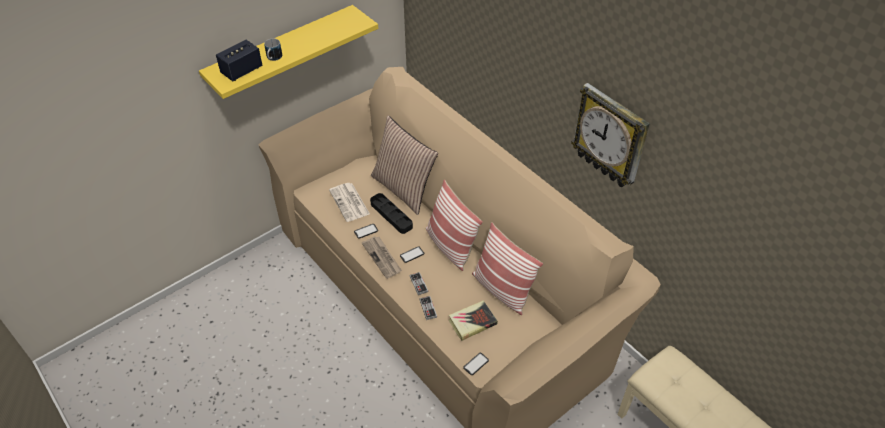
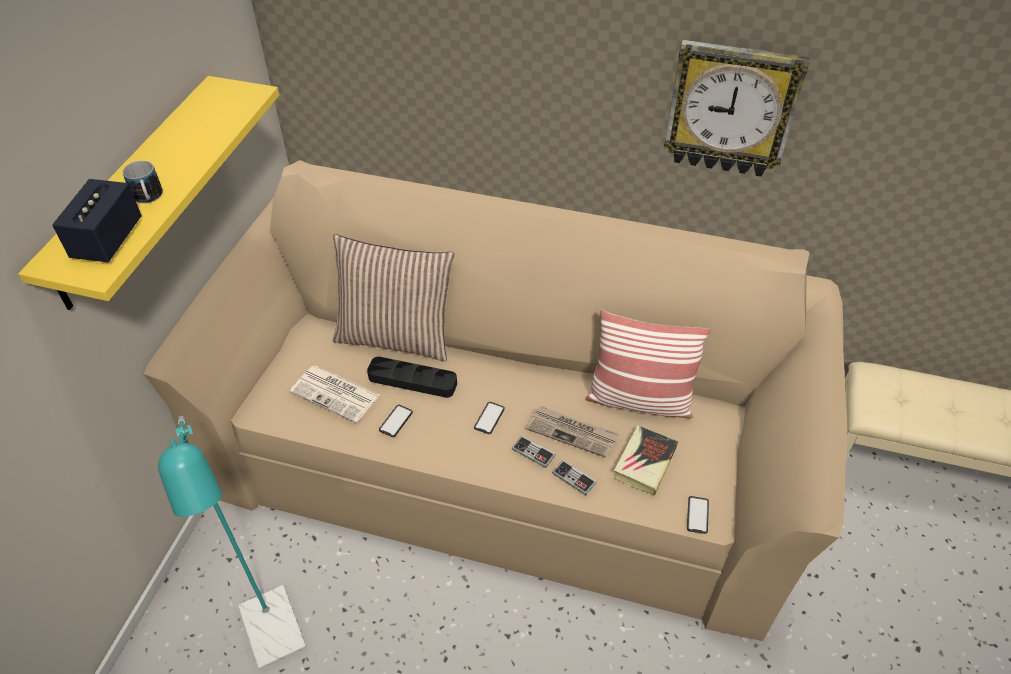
camera: 35 degrees left, 0 degrees up
(262, 315) = (277, 640): none -> turquoise floor lamp
(382, 258) = (452, 445): newspaper -> newspaper (572, 432)
(450, 246) = (527, 379): pillow -> none

